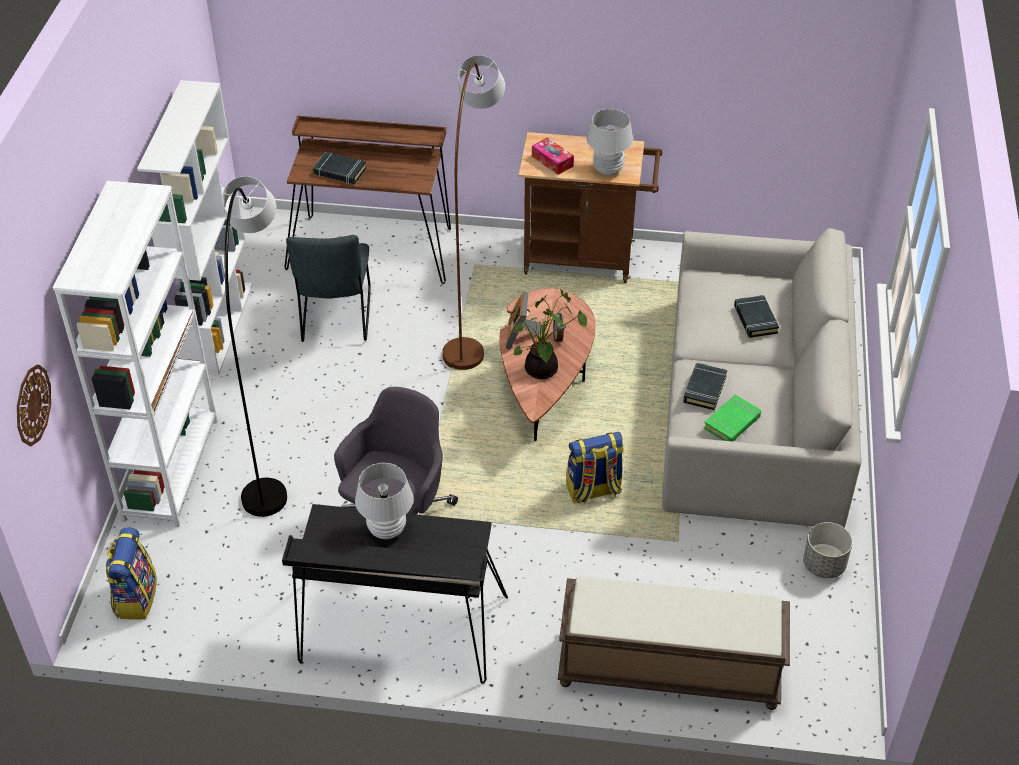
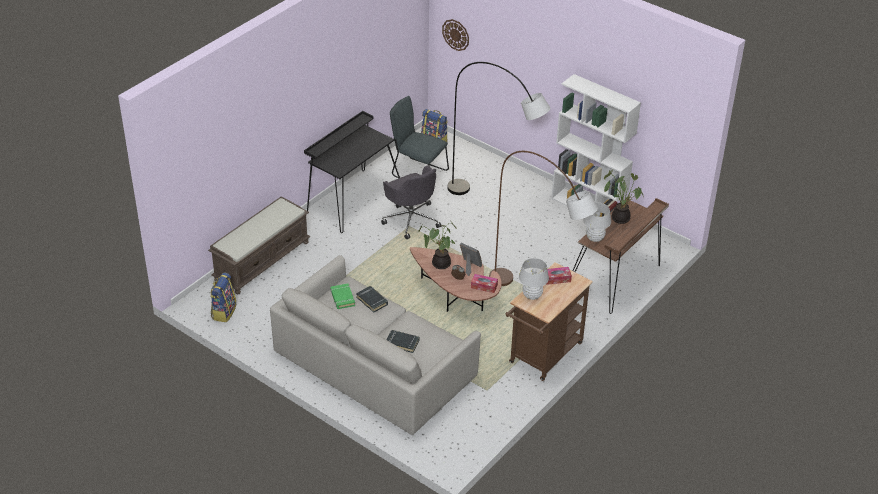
camera: 120 degrees right, 5 degrees down
(170, 468) = (500, 169): white bookcase -> none
(336, 319) = (564, 246): grey chair -> grey chair (417, 172)
(339, 171) = (620, 217): black book -> potted plant
(386, 530) = (362, 151): white table lamp -> white table lamp (595, 238)
(551, 306) = (484, 286): none -> tissue box
(593, 490) = (374, 283): backpack -> backpack (223, 312)
(824, 565) = (263, 334): grey planter -> none

